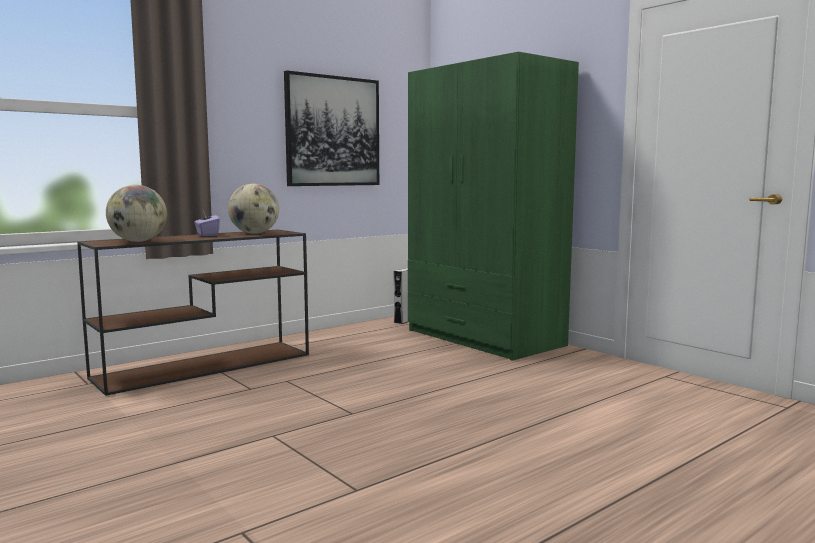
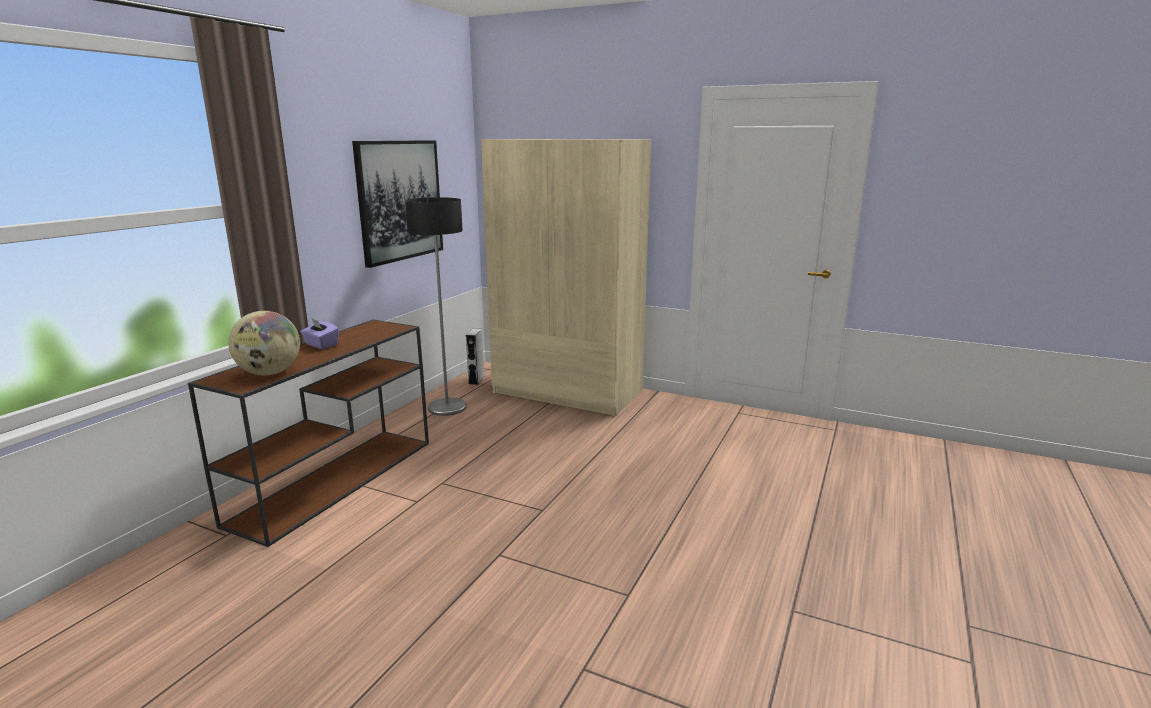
camera: 25 degrees left, 10 degrees up
(254, 233) = (366, 333): globe -> none
(355, 335) = (447, 407): none -> floor lamp
(484, 338) = (567, 392): green wardrobe -> beige wardrobe

